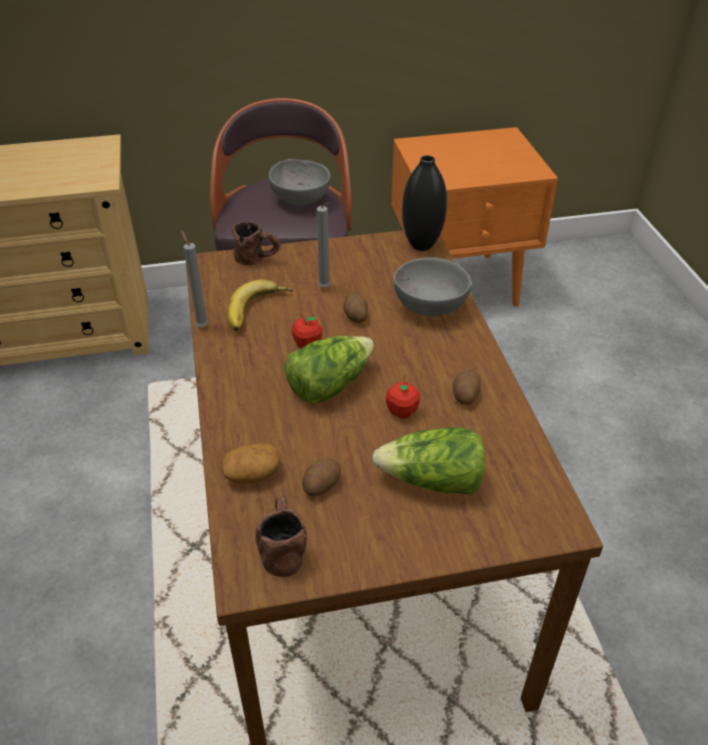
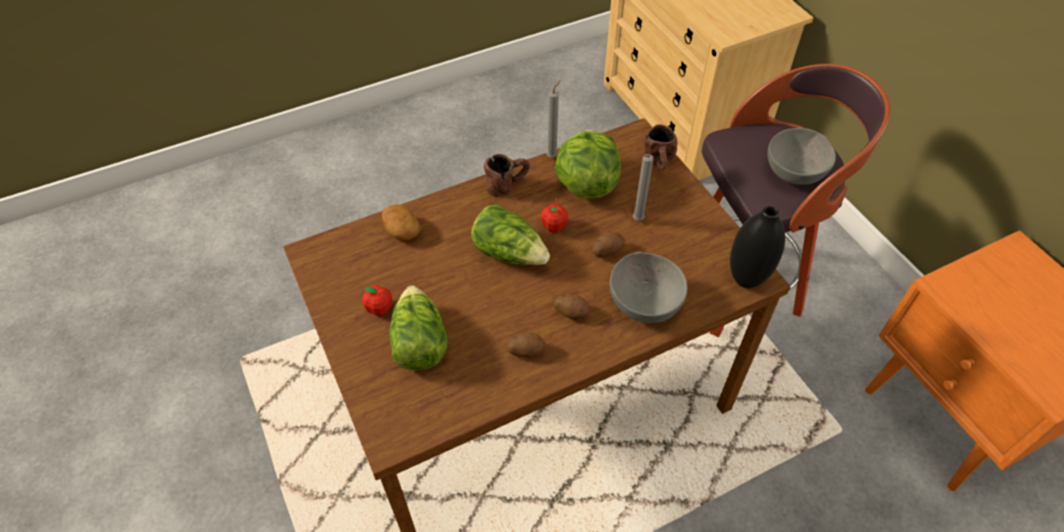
camera: 75 degrees right, 10 degrees up
(258, 311) = (586, 184): banana -> lettuce
(282, 548) = (339, 264): brown mug -> brown mug (508, 185)
(321, 485) = (400, 272): potato -> potato (571, 312)
(402, 412) = (491, 307): apple -> apple (379, 309)

